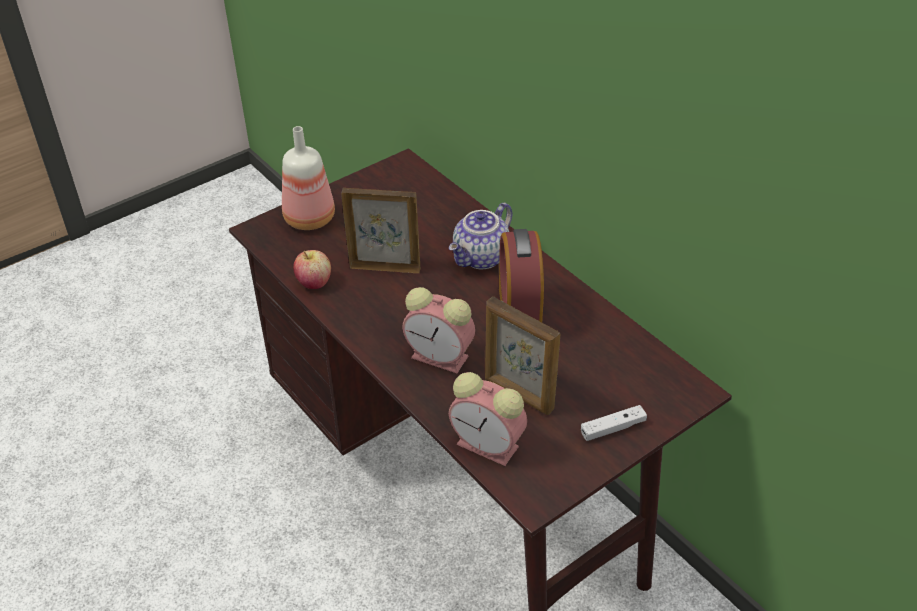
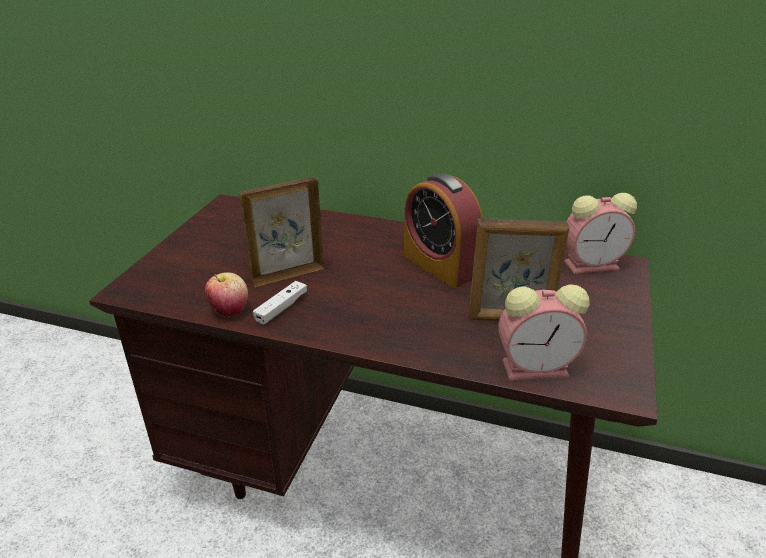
camera: 35 degrees left, 10 degrees down
(311, 219) = (176, 265): bottle -> none
(442, 357) = (415, 319): alarm clock -> alarm clock (593, 264)
(482, 258) = (365, 241): teapot -> none
(613, 428) = (607, 311): white game controller -> white game controller (281, 308)

